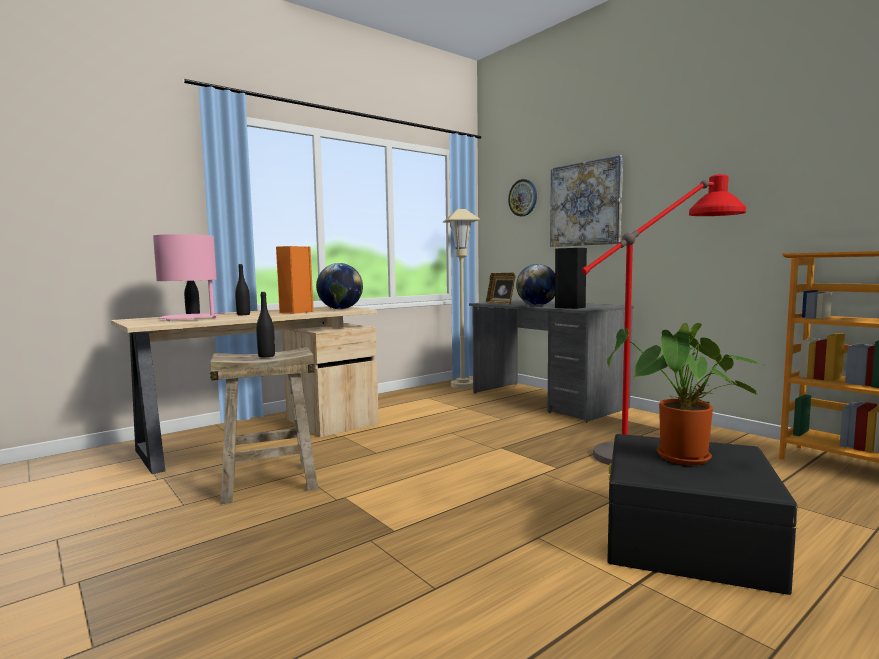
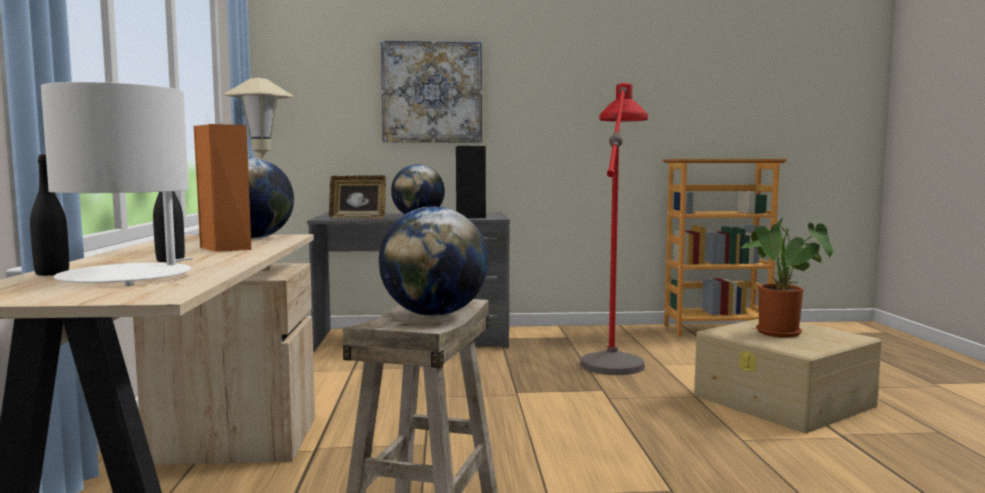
camera: 55 degrees left, 0 degrees up
(190, 318) = (127, 277): pink table lamp -> white table lamp
(266, 356) = (434, 315): black bottle -> globe
(523, 198) = (328, 72): wall clock -> none
(686, 539) = (784, 401): black storage box -> beige storage box

